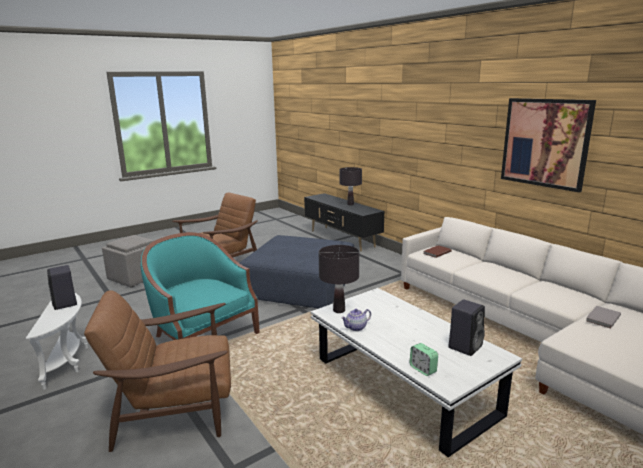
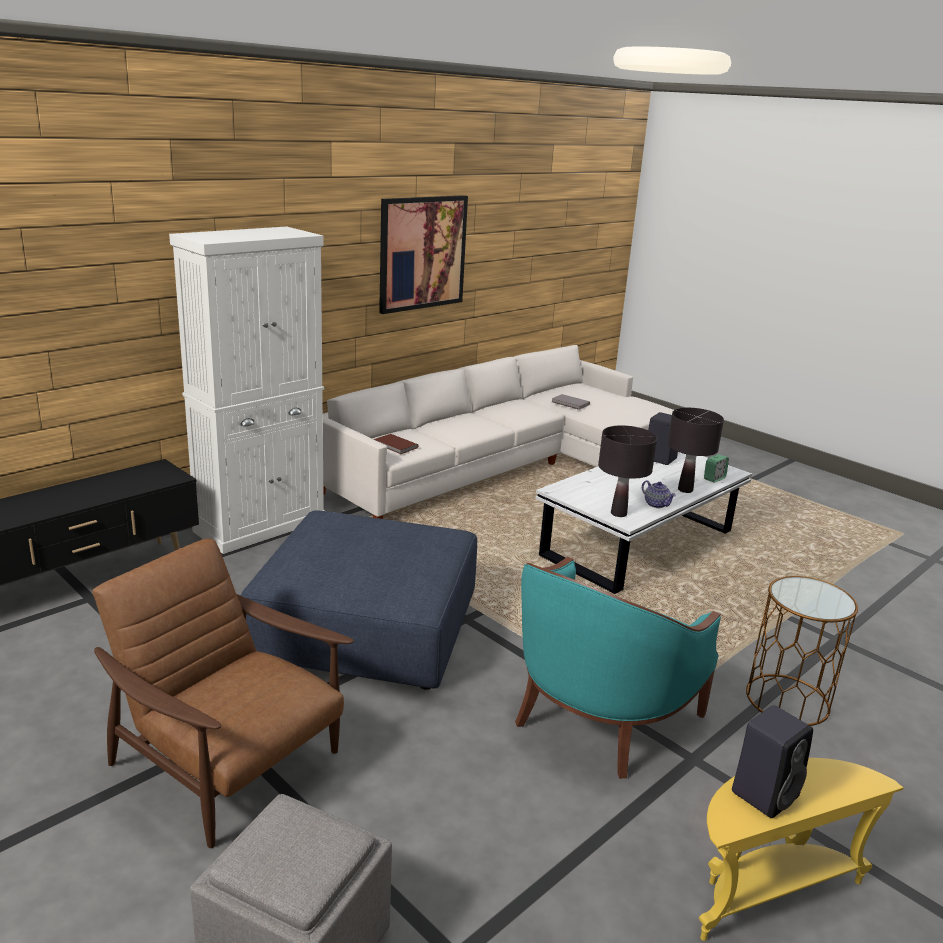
camera: 100 degrees left, 5 degrees up
(68, 361) = (768, 890): white side table -> yellow side table
(175, 409) = (787, 700): brown armchair -> brown side table
(350, 204) = (84, 488): black table lamp -> black table lamp (685, 490)
(398, 263) = (261, 525): none -> white cabinet

